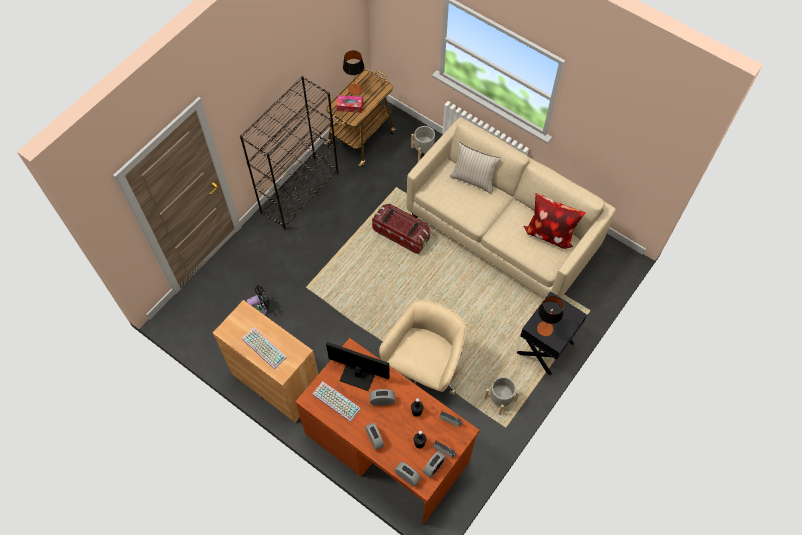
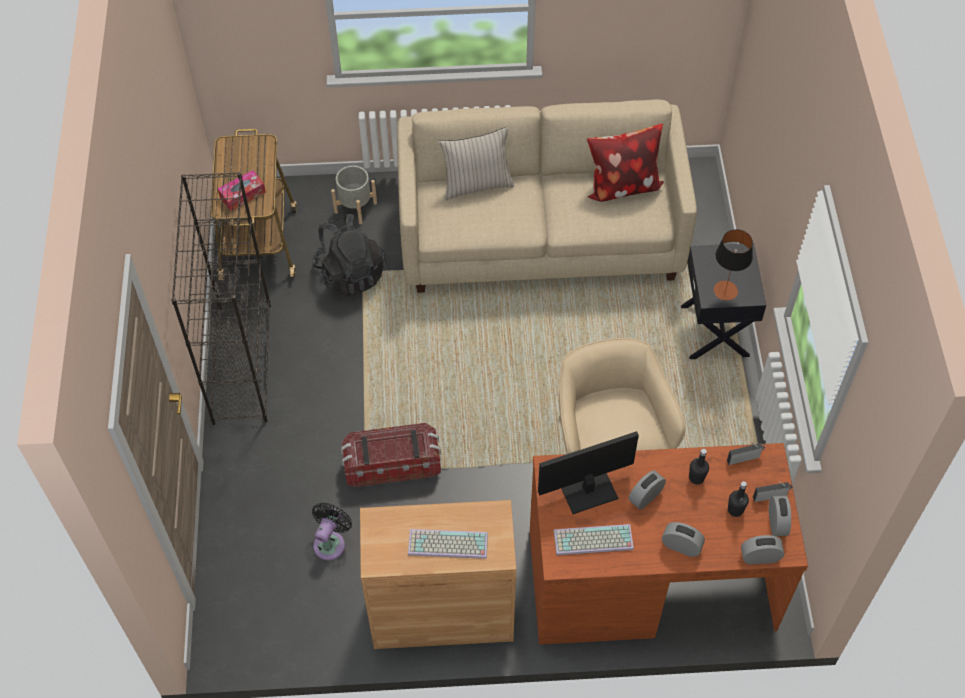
camera: 40 degrees left, 5 degrees down
(355, 89) = (228, 170): table lamp -> none
(390, 183) = (350, 273): none -> black backpack
(401, 234) = (424, 322): storage box -> storage box (392, 465)
(500, 399) = (722, 424): grey planter -> none

